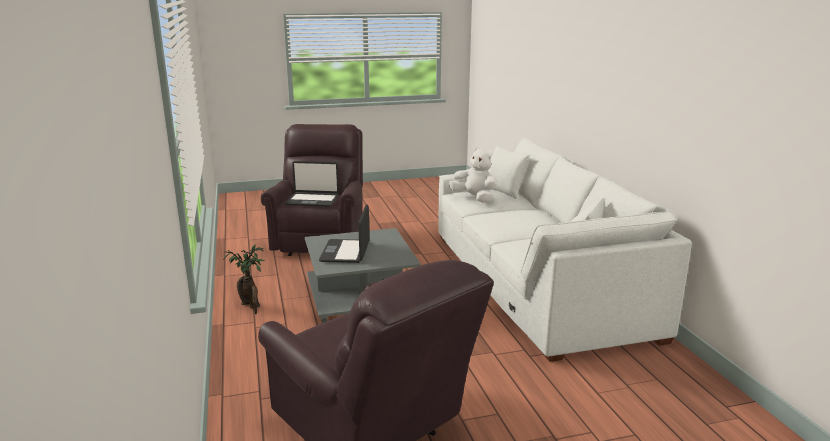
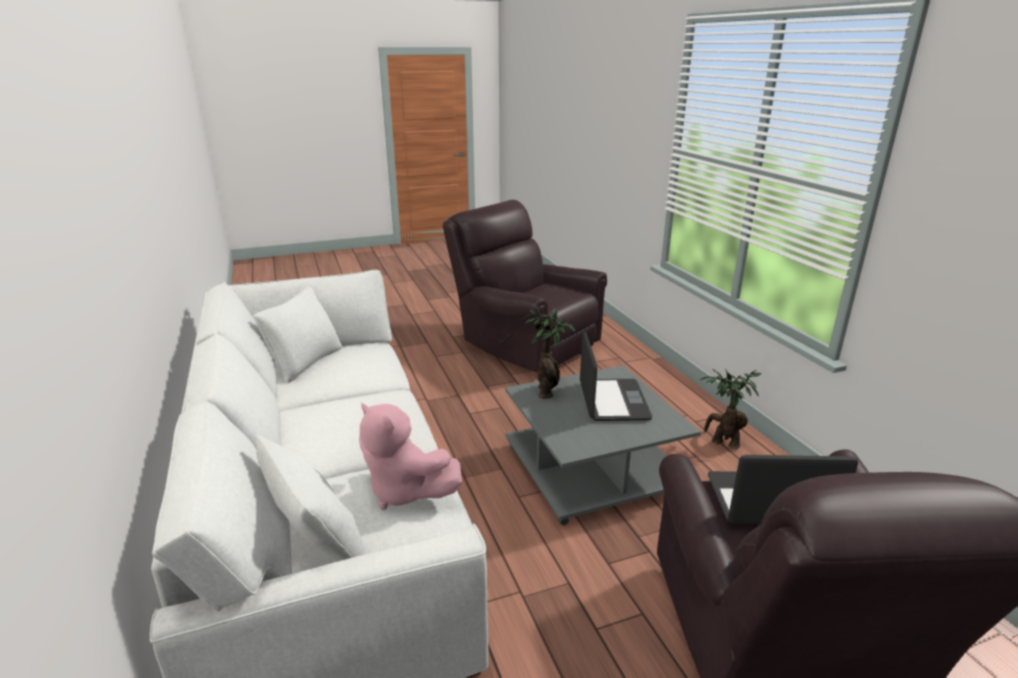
camera: 175 degrees right, 5 degrees up
(389, 259) = (547, 390): none -> potted plant
(474, 198) = (404, 491): white plush toy -> pink plush toy

